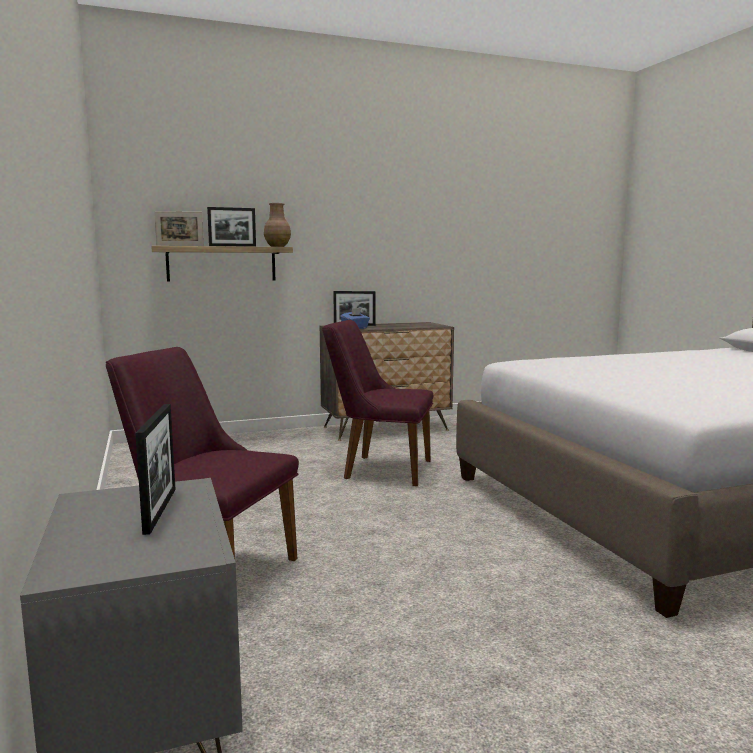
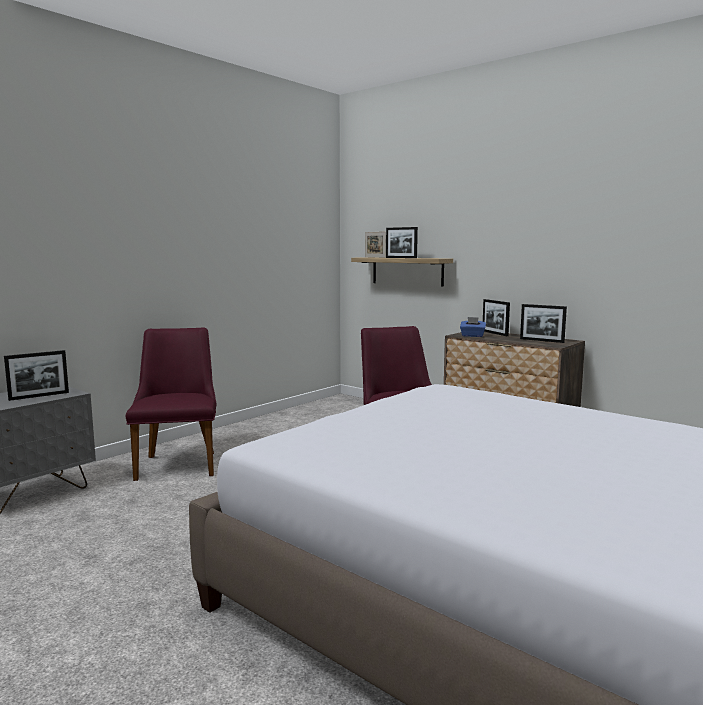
camera: 60 degrees right, 0 degrees up
(277, 246) = (434, 258): brown vase -> none
(413, 325) = (541, 340): none -> picture frame

